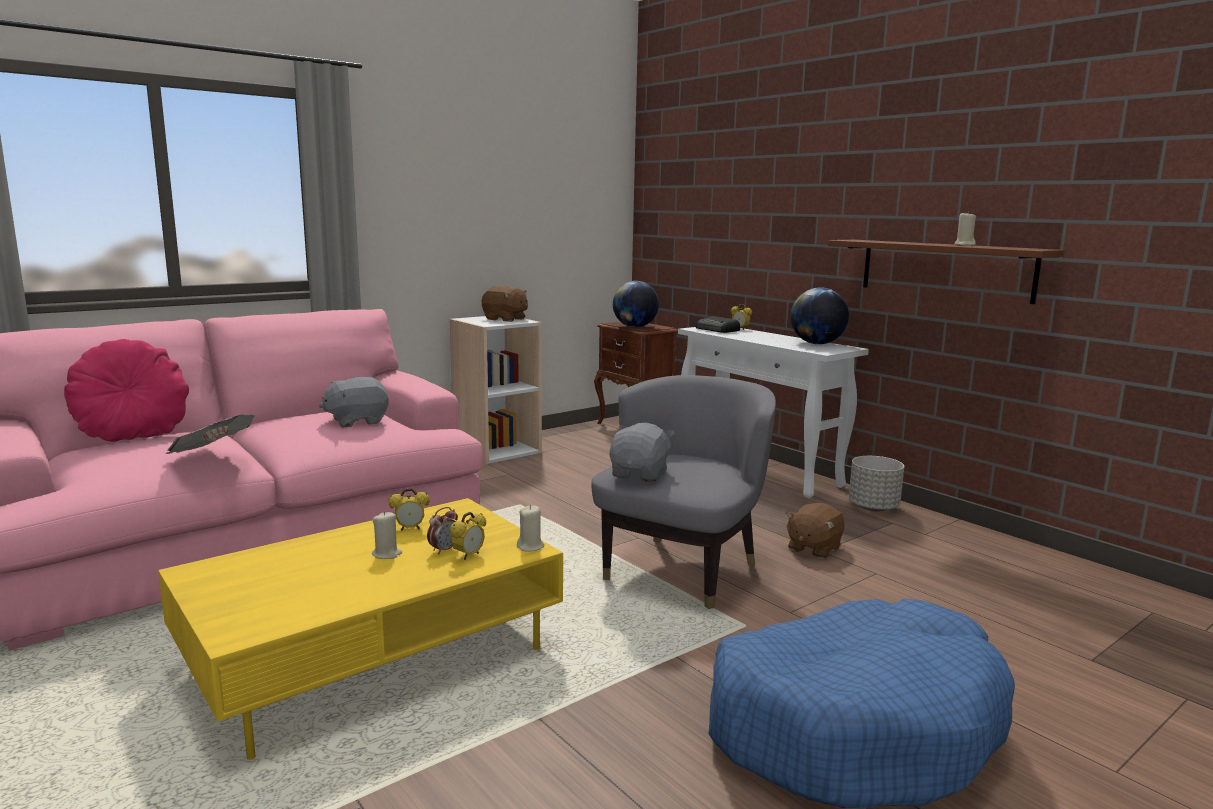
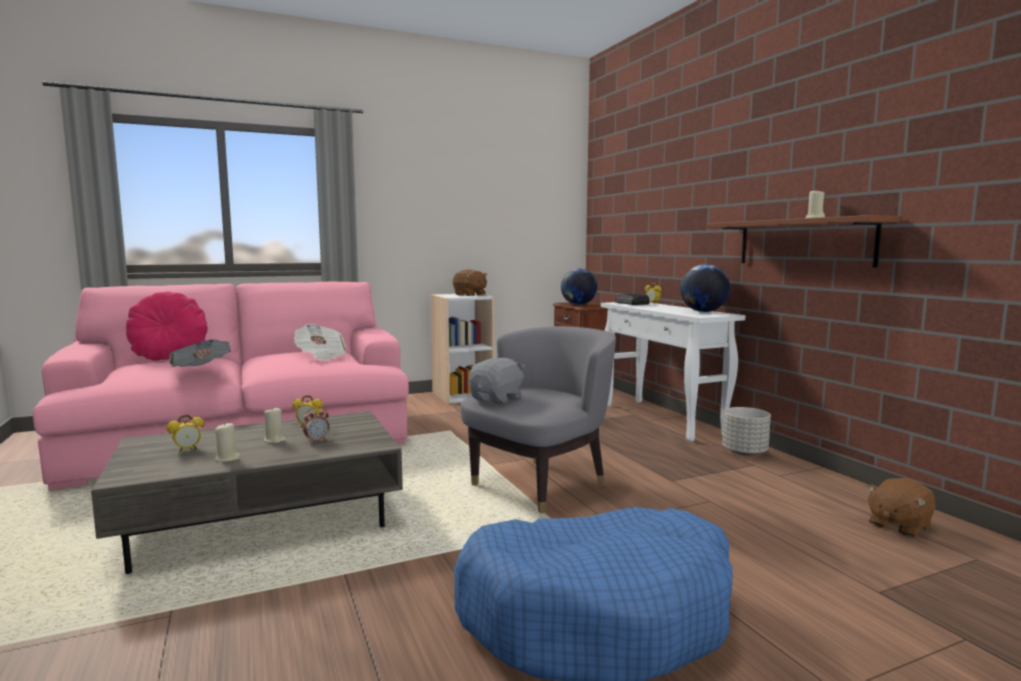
camera: 15 degrees right, 5 degrees down
(357, 421) = (321, 356): grey plush toy -> newspaper
(373, 655) = (264, 518): yellow coffee table -> grey coffee table
(468, 555) = (330, 445): alarm clock -> alarm clock (187, 450)
(530, 547) = (380, 443): beige candle -> beige candle (227, 458)
(813, 548) = (665, 478): brown plush toy -> brown plush toy (898, 526)

